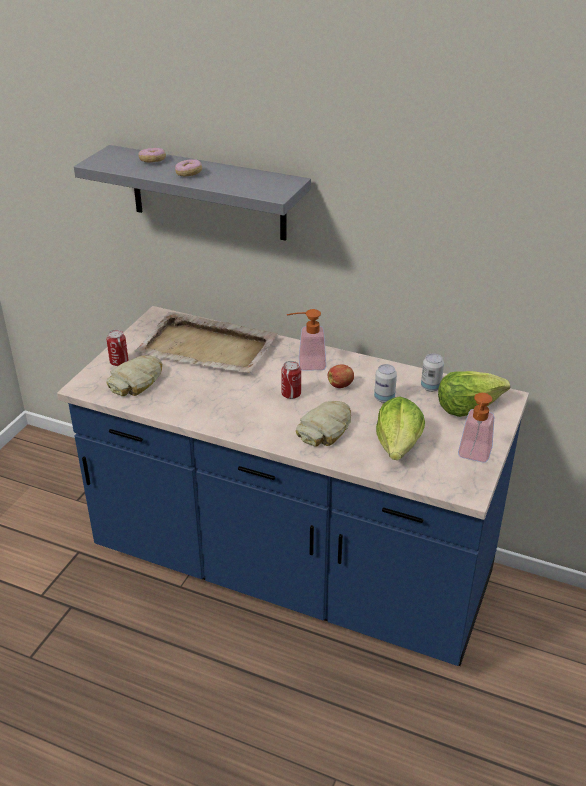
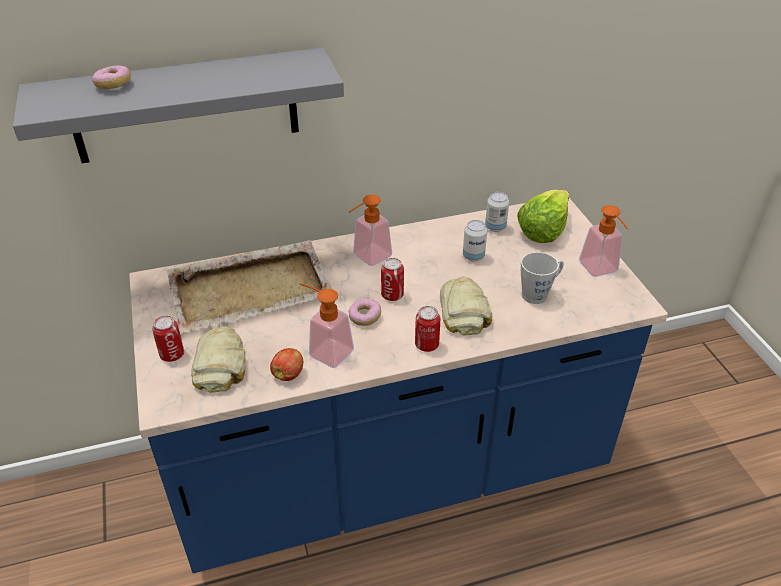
camera: 40 degrees left, 5 degrees up
(189, 174) = (184, 85): donut -> donut (365, 317)
(205, 405) = (325, 350): none -> soap dispenser
(272, 435) = (426, 345): none -> can
(340, 385) = (423, 263): apple -> apple (288, 374)
(398, 445) = (539, 293): lettuce -> grey mug

